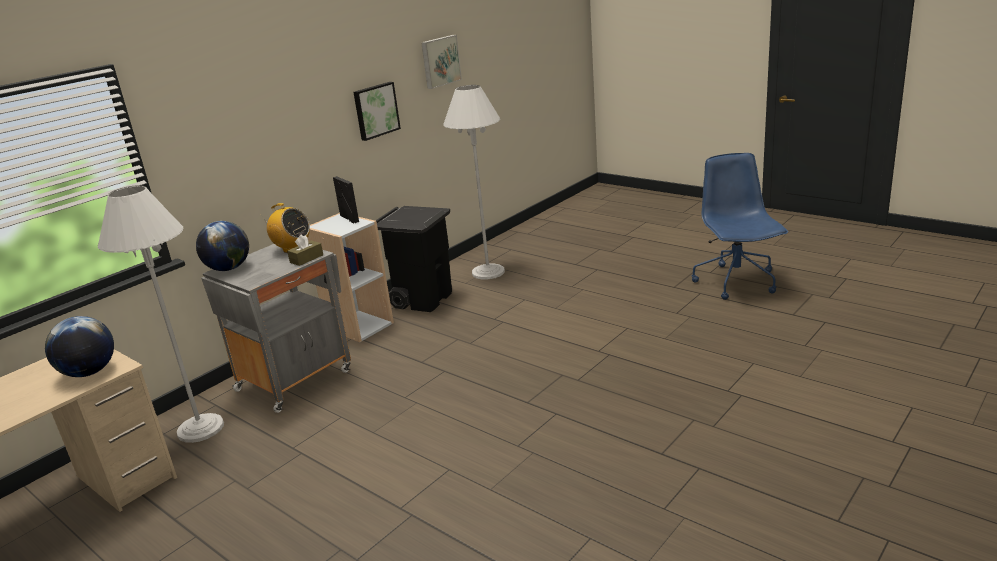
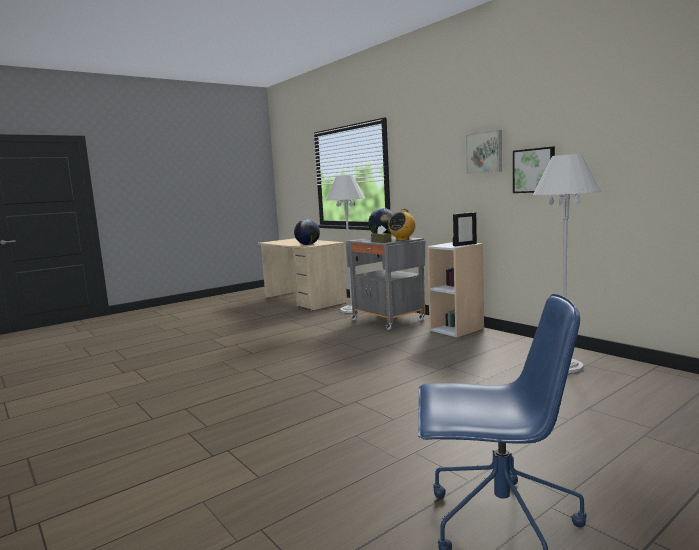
camera: 100 degrees right, 15 degrees down
(422, 299) = (499, 344): black trash can -> none
(440, 61) = (628, 132): picture -> picture (485, 152)

